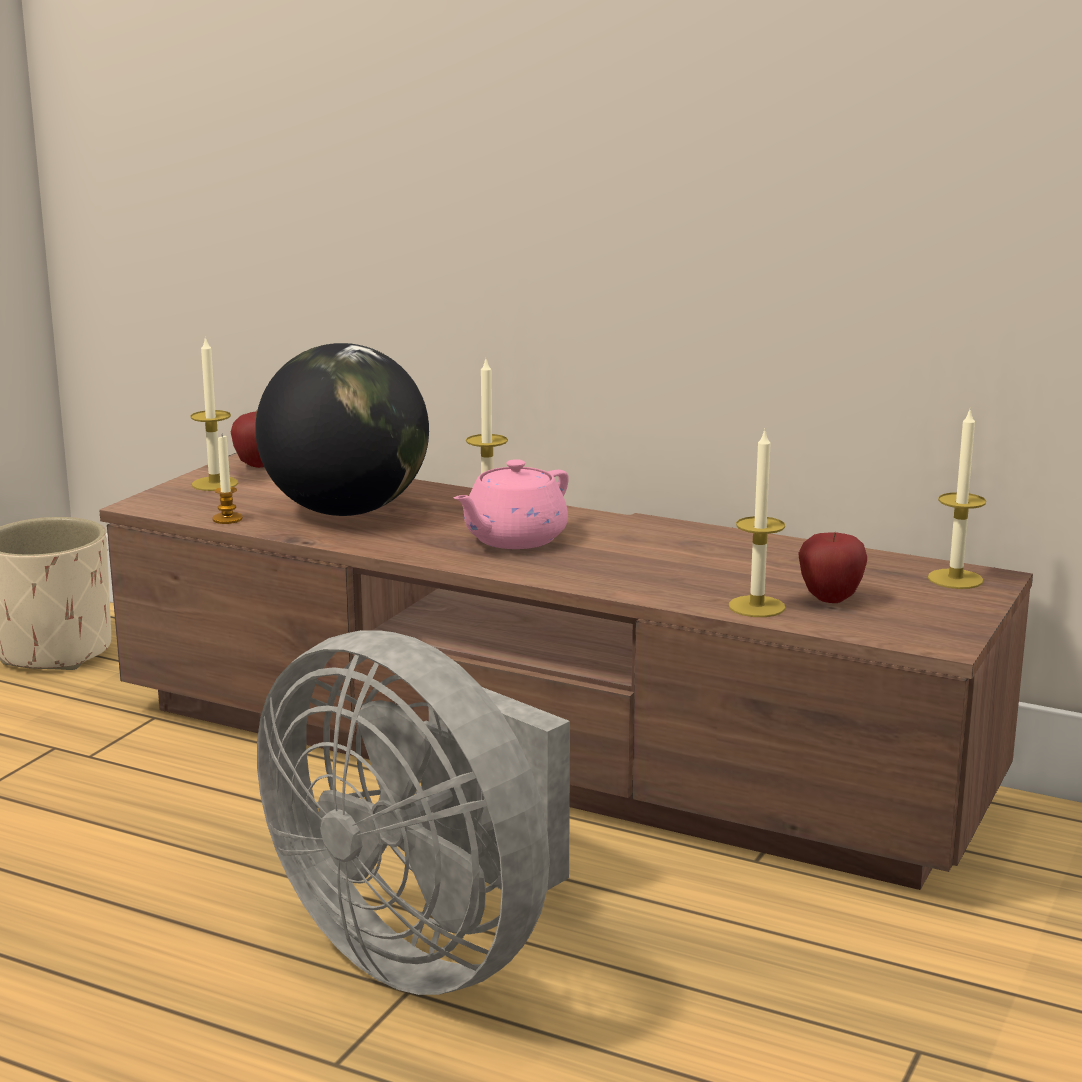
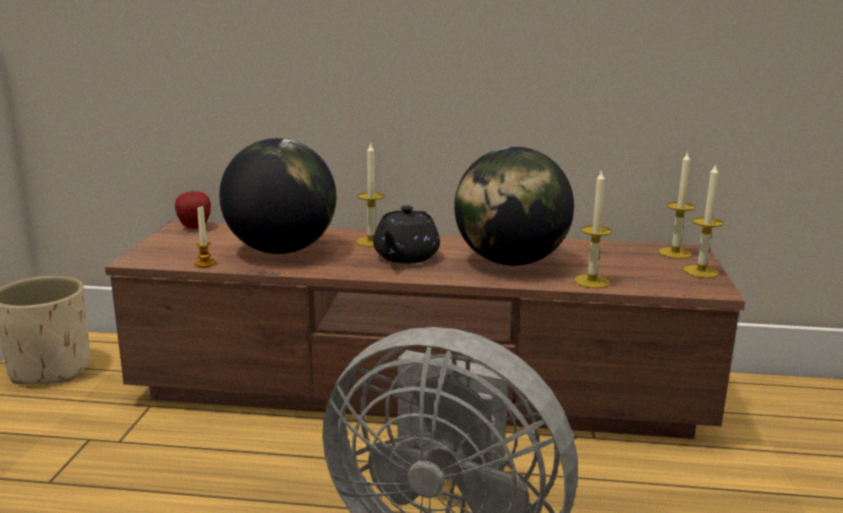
camera: 20 degrees left, 0 degrees up
(215, 484) = (175, 241): candle -> candle (701, 271)
(513, 539) = (405, 257): pink teapot -> black teapot
(664, 564) = (510, 262): none -> globe
(830, 599) = (625, 272): apple -> none

